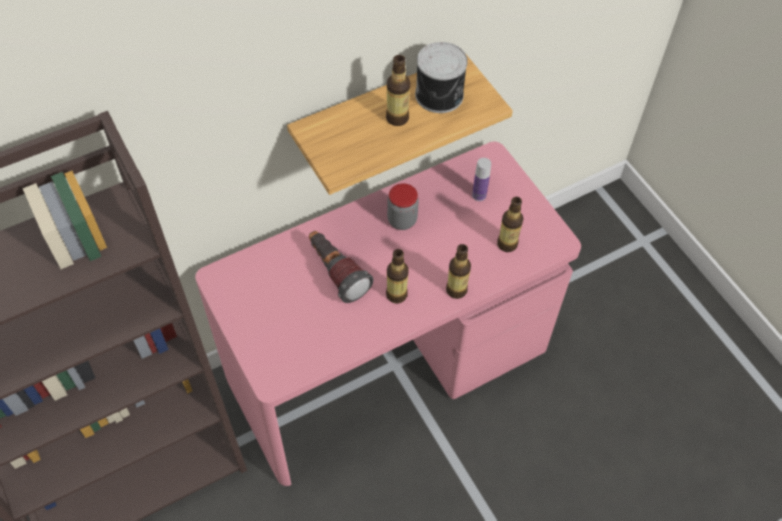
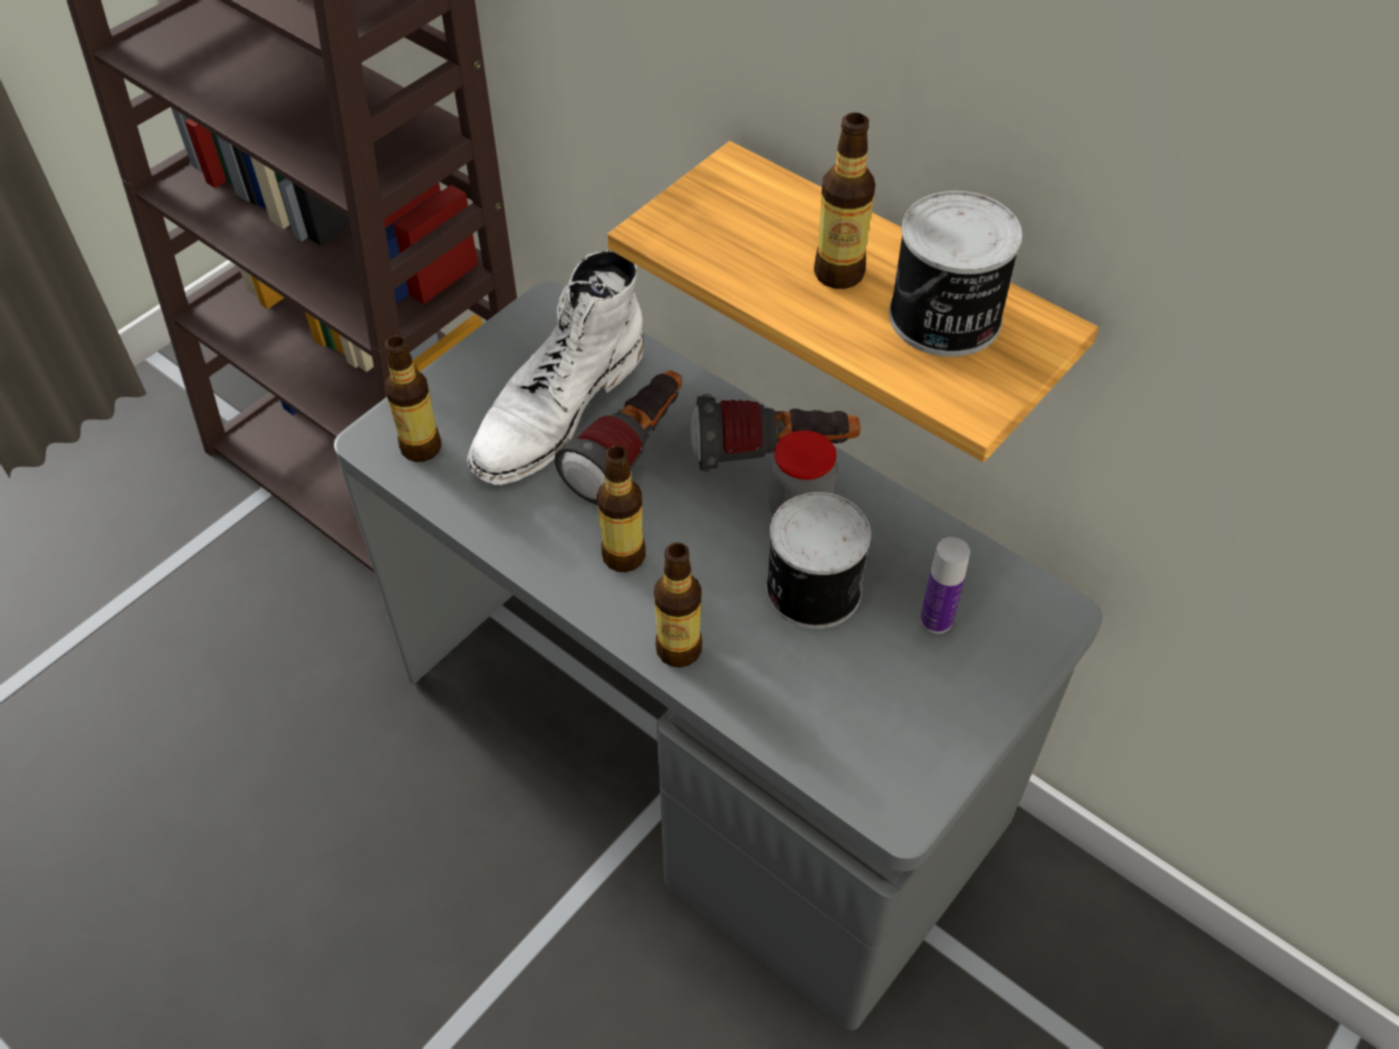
camera: 70 degrees right, 5 degrees down
(292, 294) = (557, 410): none -> white boot
(365, 218) = (773, 455): none -> flashlight
(388, 361) = (701, 749): pink desk -> grey desk
(445, 231) = (810, 588): none -> can
(507, 244) = (838, 707): bottle -> bottle (421, 448)

